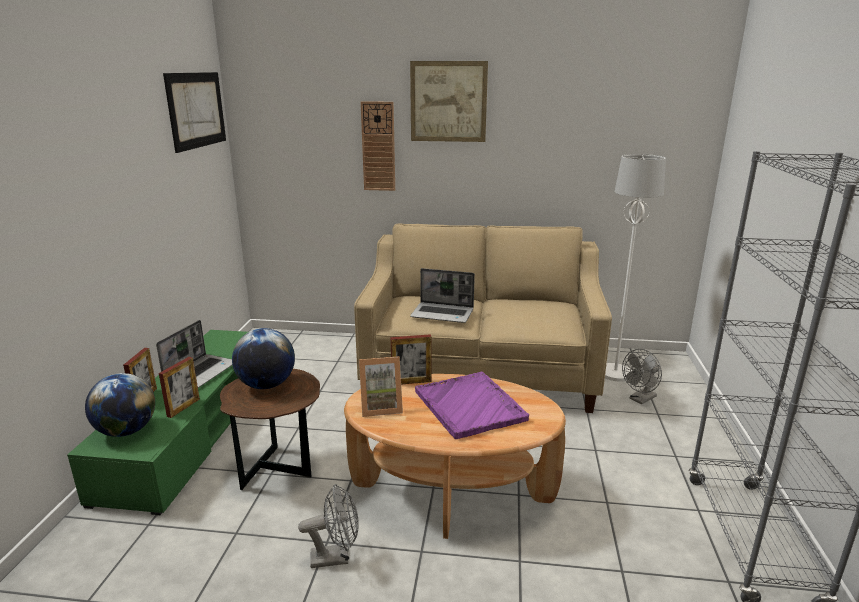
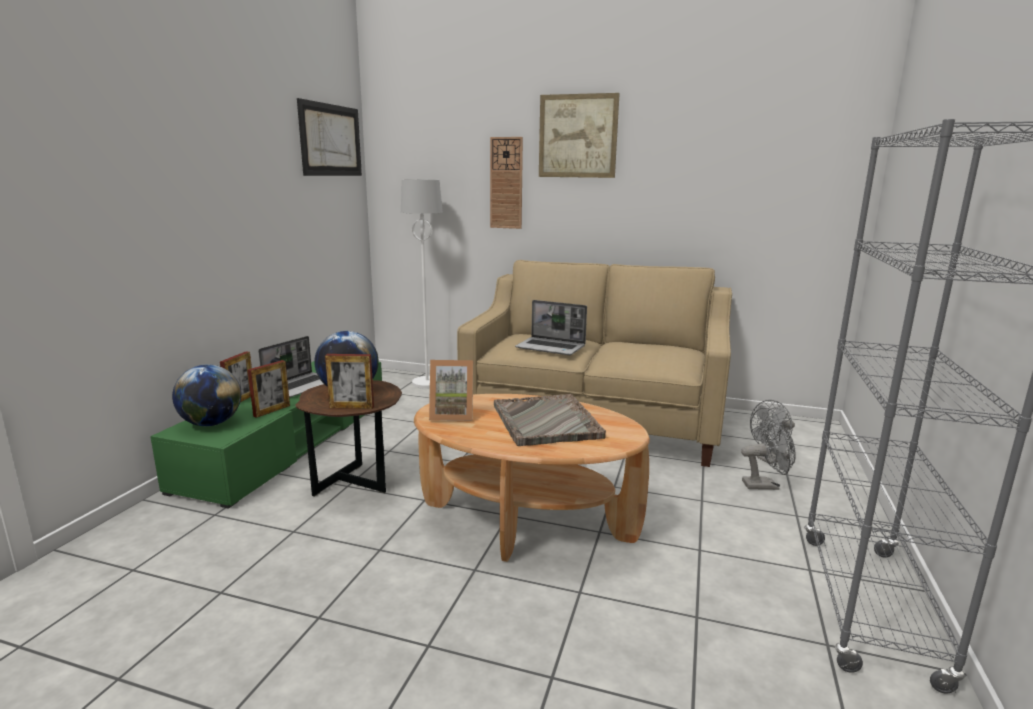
camera: 10 degrees right, 5 degrees down
(336, 557) = (384, 564): grey fan -> grey fan (765, 485)
(411, 382) = (494, 398): picture frame -> picture frame (351, 407)
(470, 406) = (546, 422): purple tray -> grey tray
(615, 373) = (747, 433): white floor lamp -> white floor lamp (427, 383)

